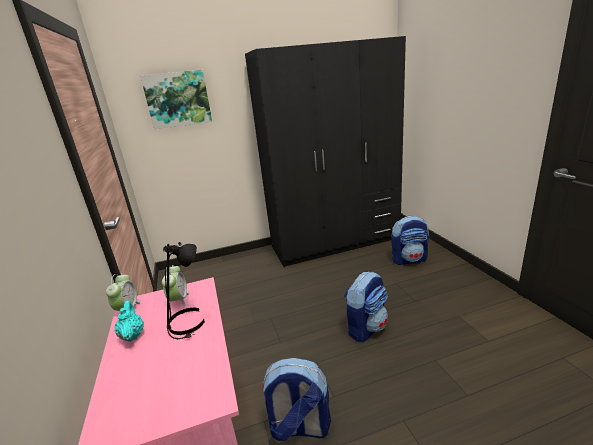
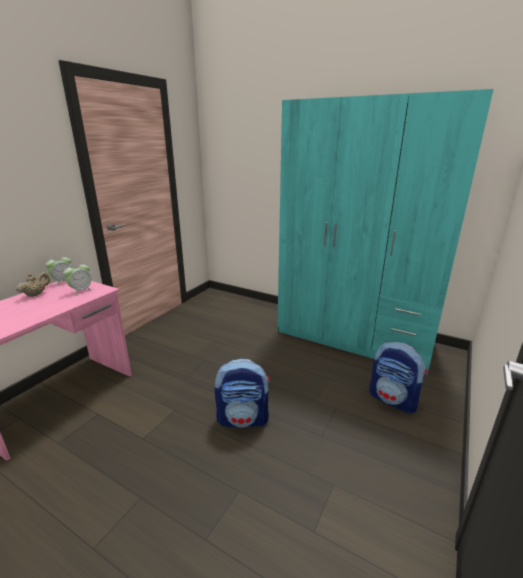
camera: 45 degrees right, 0 degrees up
(132, 335) = (36, 294): turquoise teapot -> beige teapot
(178, 99) = (246, 144): picture -> none
(188, 323) = (54, 304): black table lamp -> none
(299, 427) = (100, 434): backpack -> none
(335, 242) = (353, 338): black wardrobe -> turquoise wardrobe

